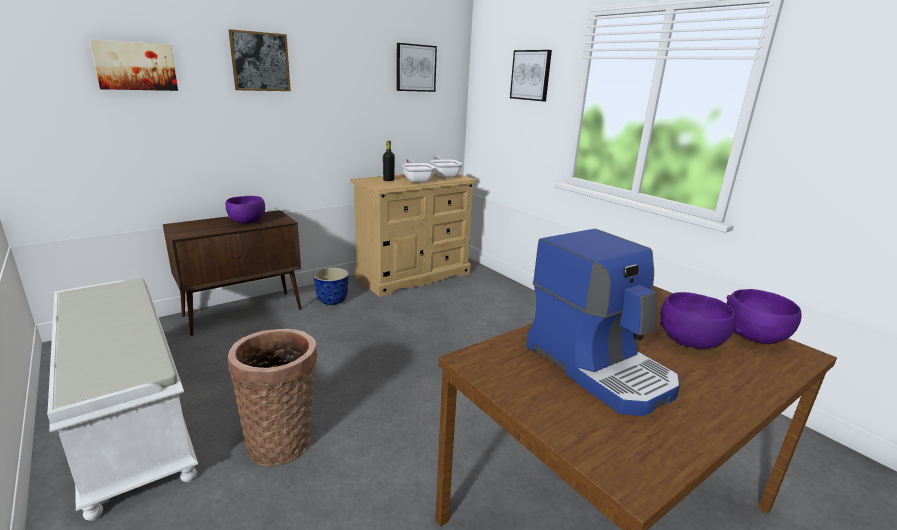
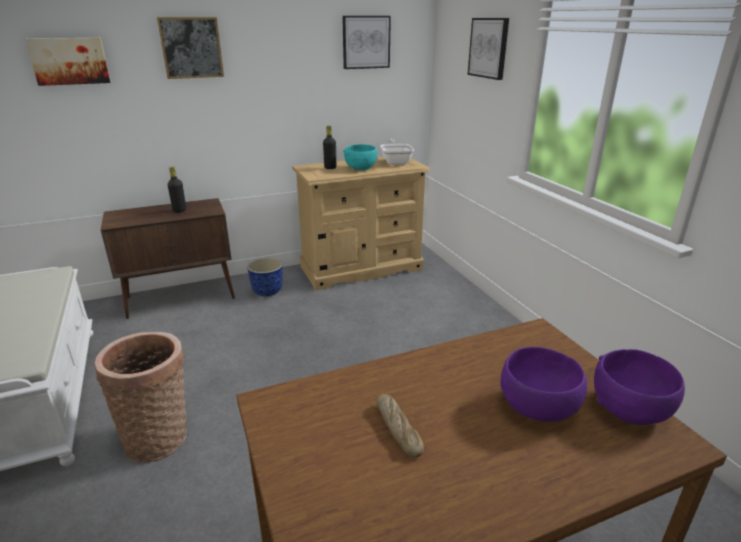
camera: 15 degrees right, 5 degrees up
(247, 221) = (179, 211): purple bowl -> black bottle
(416, 180) = (360, 168): frying pan -> turquoise bowl
(599, 367) = (398, 429): coffee machine -> bread

